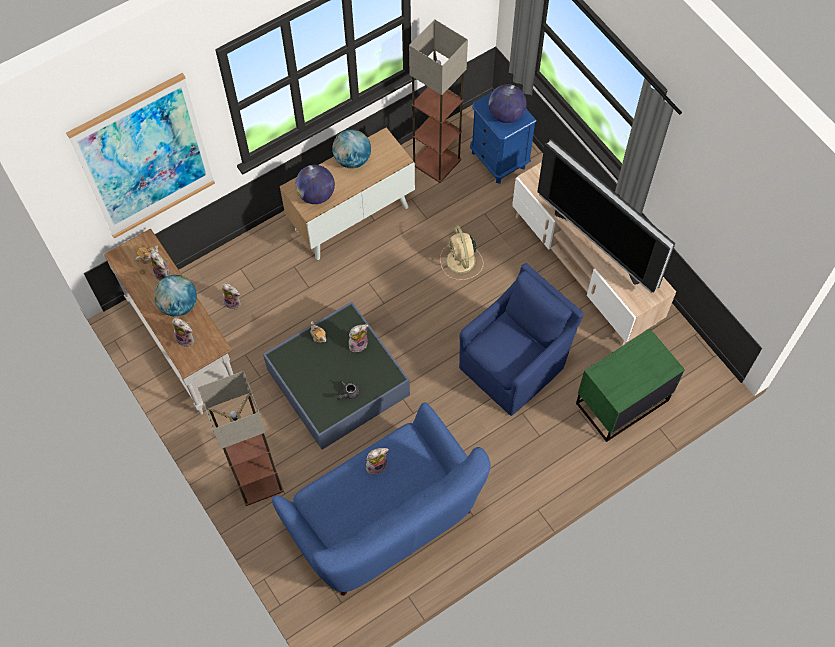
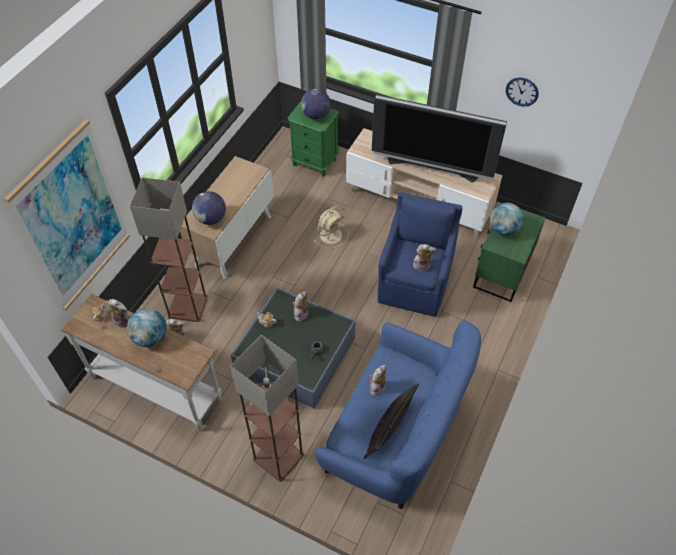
camera: 30 degrees left, 10 degrees down
(187, 338) = (173, 359): plush toy -> plush toy (422, 265)
(352, 159) = (223, 185): globe -> globe (503, 230)
(362, 513) = (389, 428): none -> pillow
(437, 161) = (272, 180): floor lamp -> floor lamp (188, 306)
(461, 261) = (331, 234): beige fan -> beige fan turned 90 degrees counterclockwise
(498, 159) = (314, 162): blue nightstand -> green nightstand
(716, 214) = (522, 91): none -> wall clock

